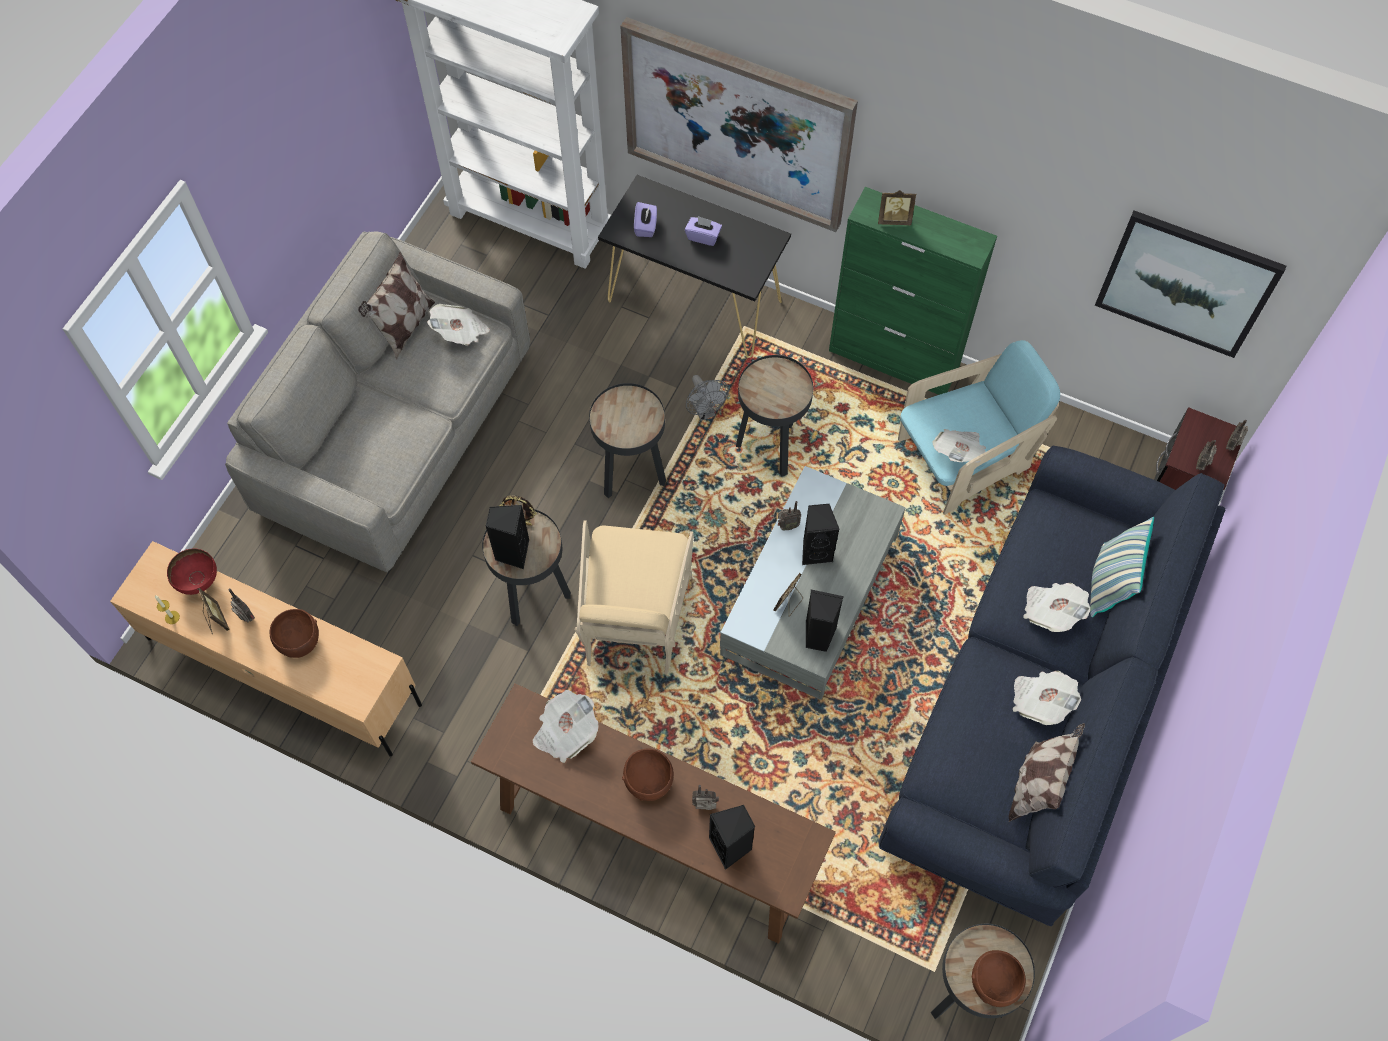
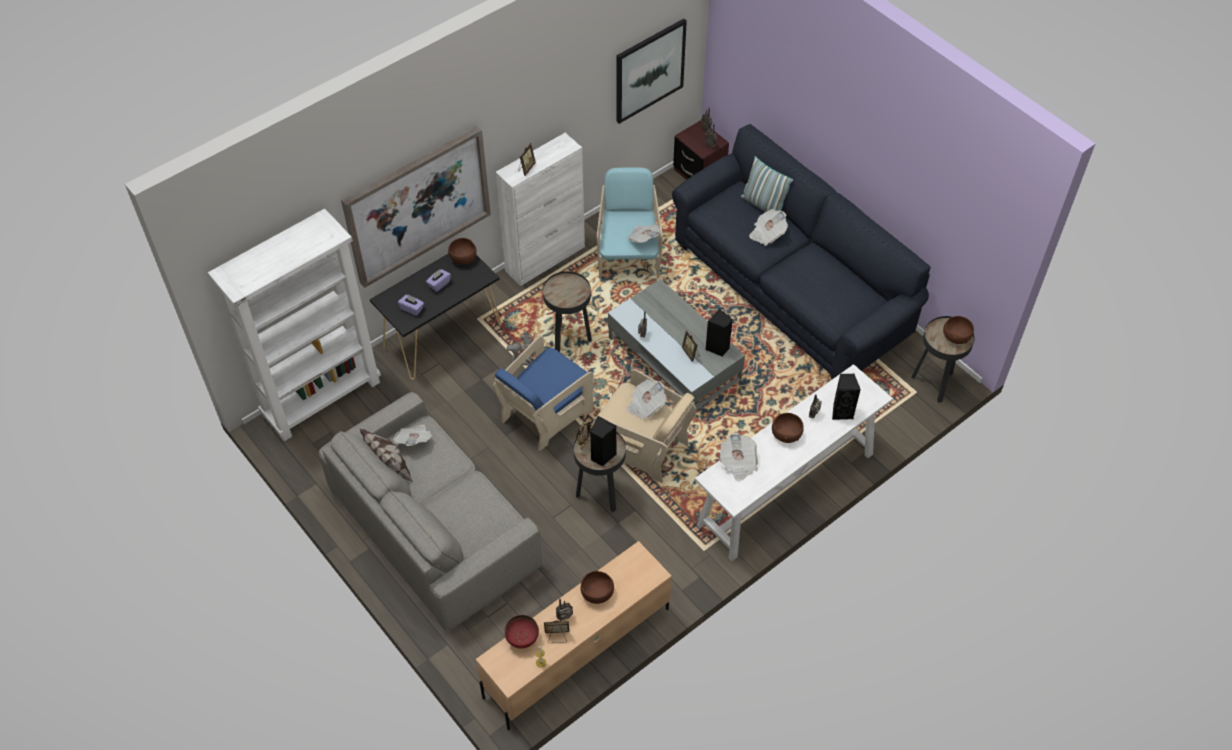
camera: 65 degrees left, 10 degrees down
(631, 475) = (546, 414): black side table -> blue armchair
(653, 837) = (785, 490): brown console table -> white console table
(763, 244) = (463, 259): none -> brown bowl
(816, 551) = (665, 328): black speaker -> none
(894, 359) = (545, 258): green cabinet -> white cabinet
(1036, 785) = (859, 281): pillow -> none
(1040, 701) = (815, 259): newspaper -> newspaper (645, 405)

